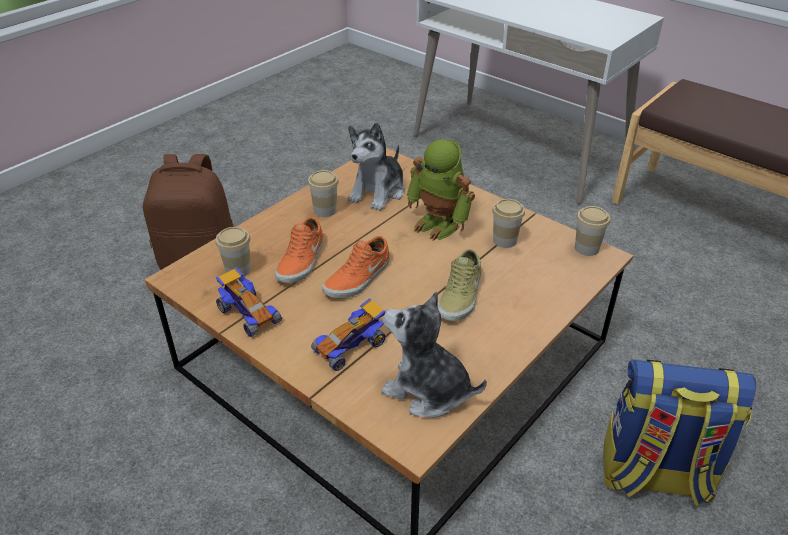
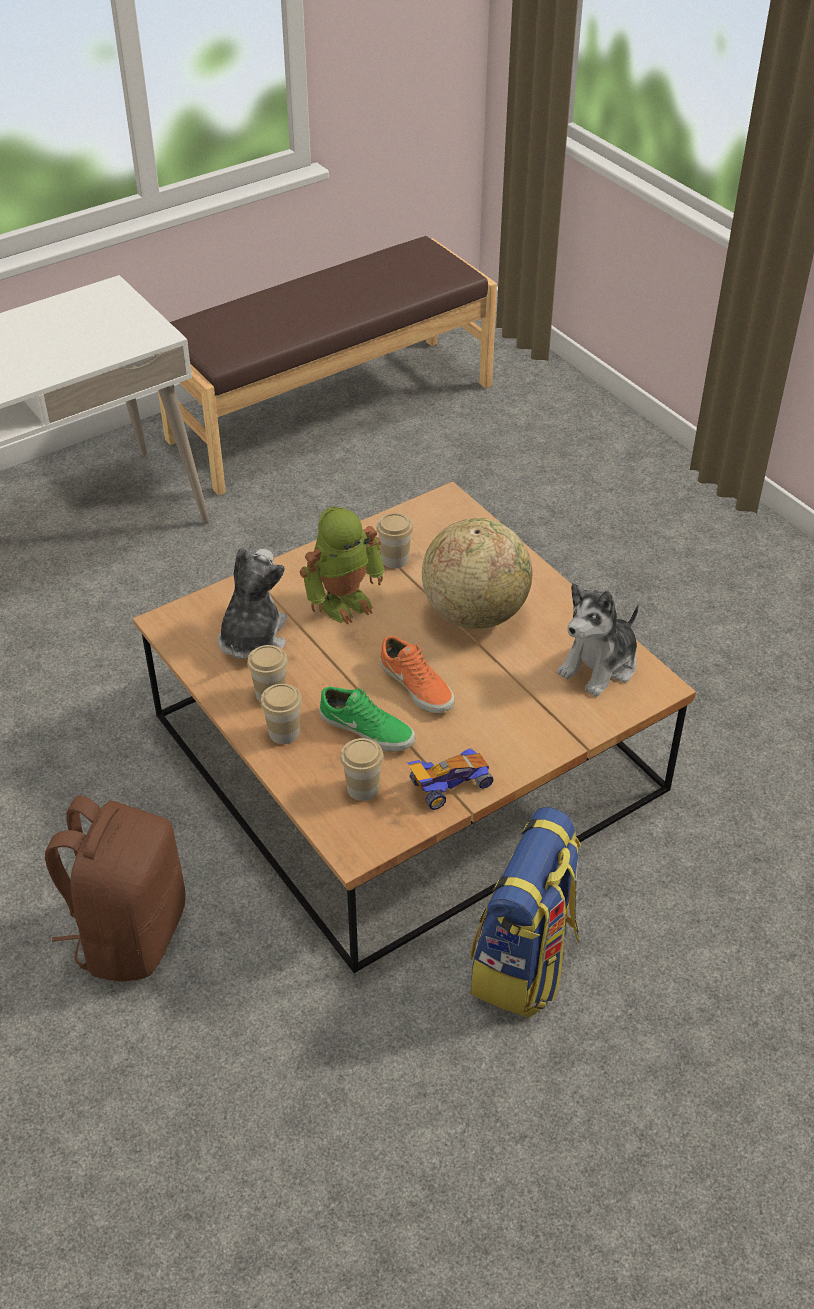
camera: 75 degrees left, 5 degrees up
(302, 261) = (368, 728): orange shoe -> green shoe
(350, 346) = (524, 709): toy car -> none
(378, 192) = (252, 639): plush toy -> plush toy turned 120 degrees counterclockwise
(461, 296) = (475, 613): beige shoe -> globe
(586, 248) = (431, 507): cup -> cup (284, 733)
(654, 475) = (618, 607): backpack -> backpack (525, 963)

